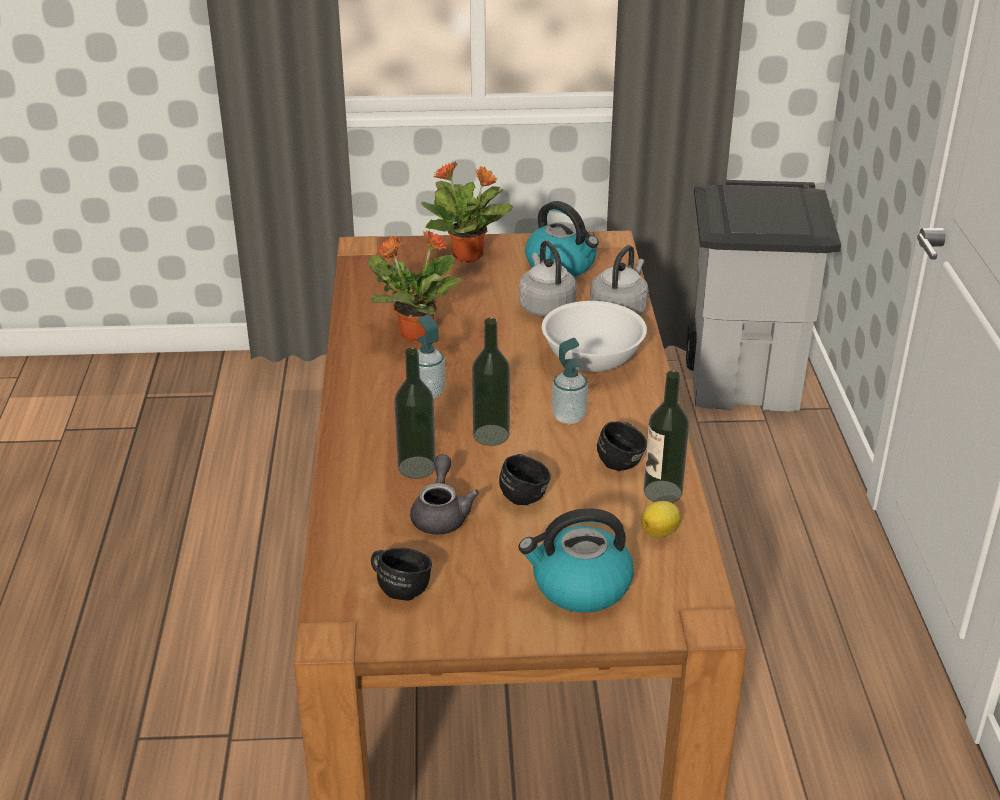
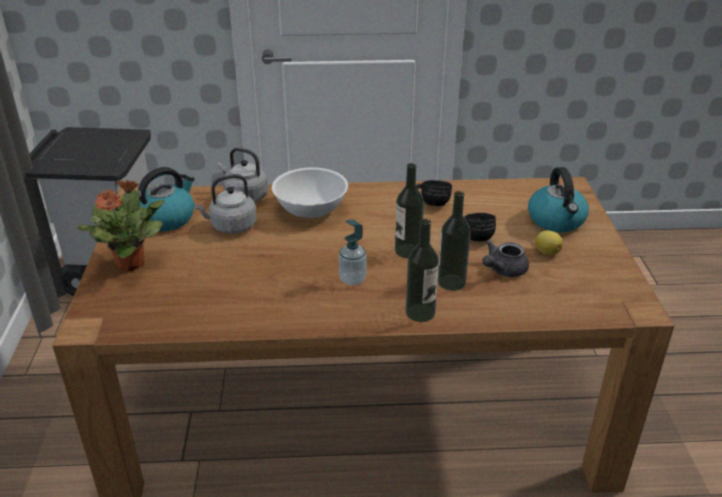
camera: 90 degrees left, 0 degrees up
(400, 587) = (583, 284): black mug -> none
(415, 334) = (262, 289): potted plant -> none
(441, 514) = (503, 270): grey teapot -> grey teapot turned 45 degrees counterclockwise
(569, 417) = (383, 220): soap dispenser -> none
(660, 532) = (500, 194): lemon -> lemon (546, 252)
(662, 492) = (461, 191): bottle -> bottle (420, 313)

